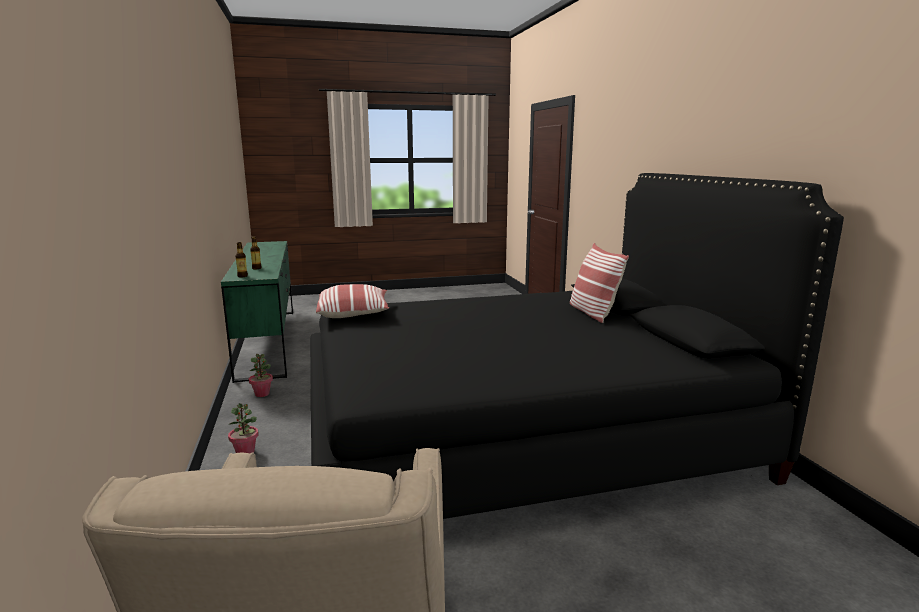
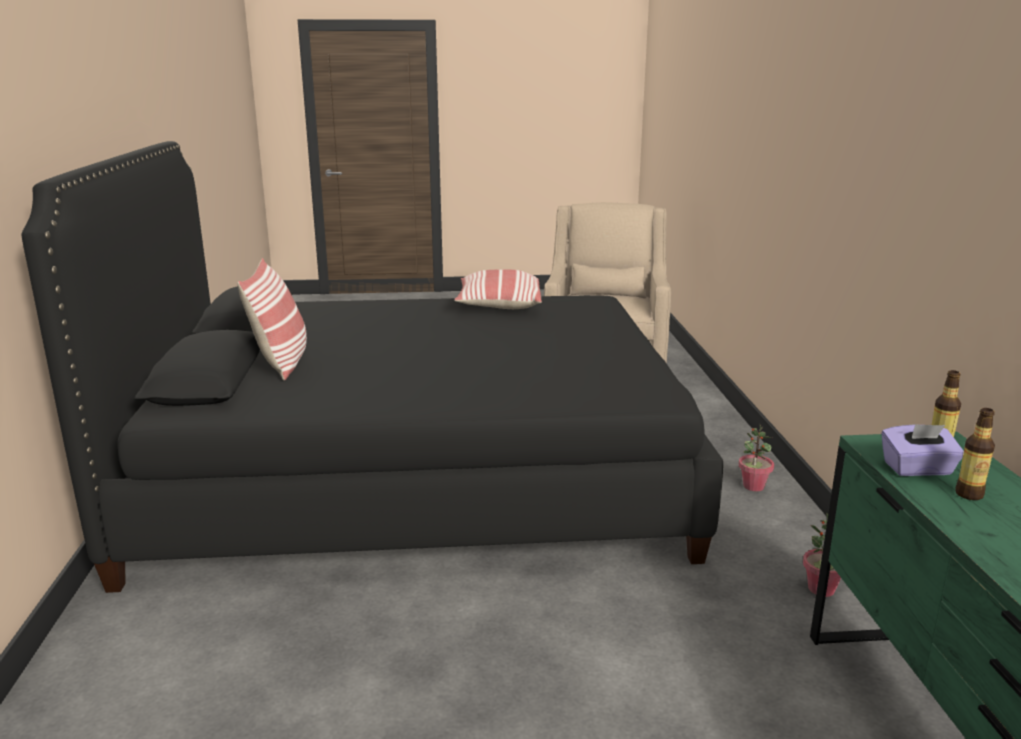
camera: 170 degrees left, 5 degrees up
(263, 272) = (917, 469): none -> purple tissue box
(354, 314) = (636, 383): pillow -> pillow (498, 306)

